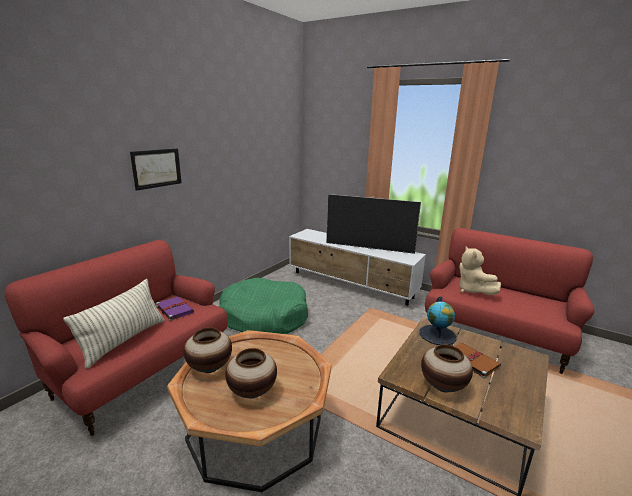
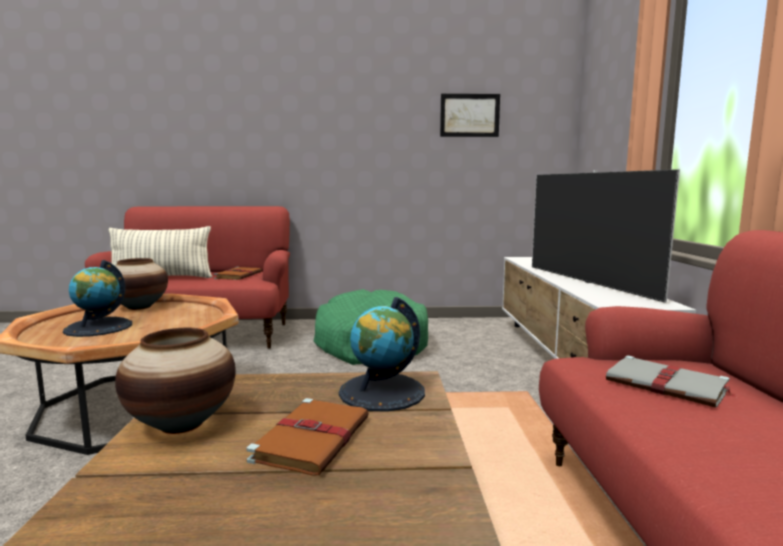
camera: 55 degrees right, 10 degrees down
(157, 168) = (291, 123): picture -> picture (469, 115)
(174, 309) = (238, 275): purple book -> brown book
(252, 392) = (99, 327): vase -> globe
(472, 291) = (668, 385): beige plush toy -> grey book

